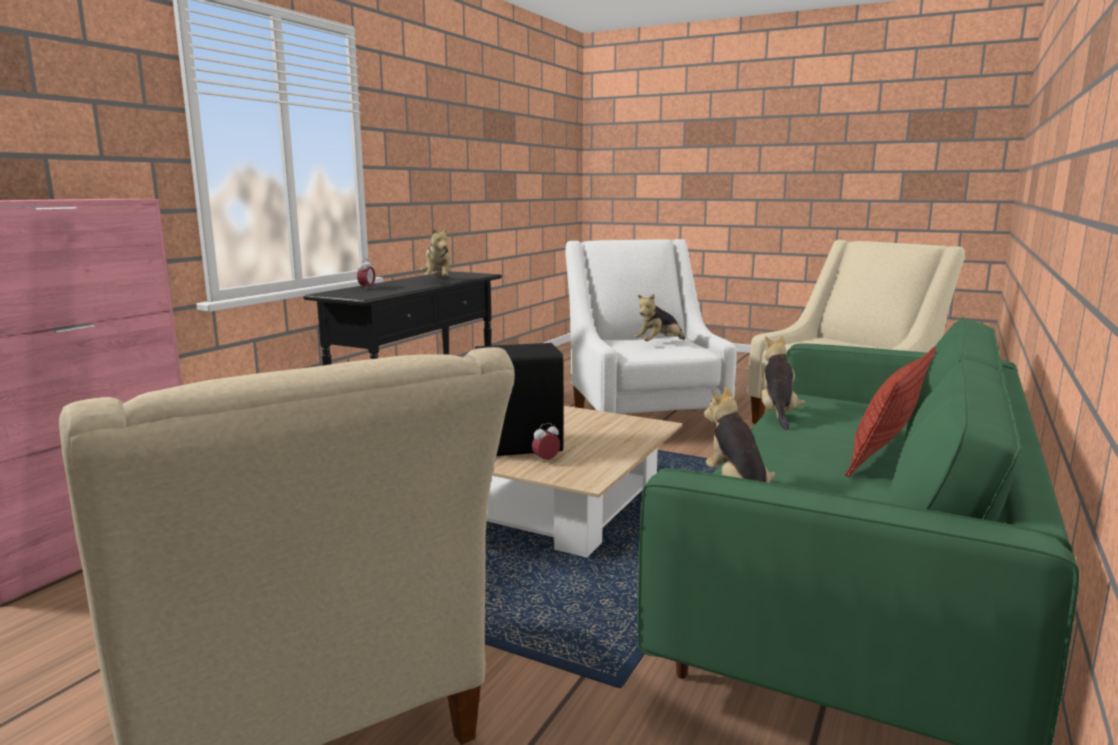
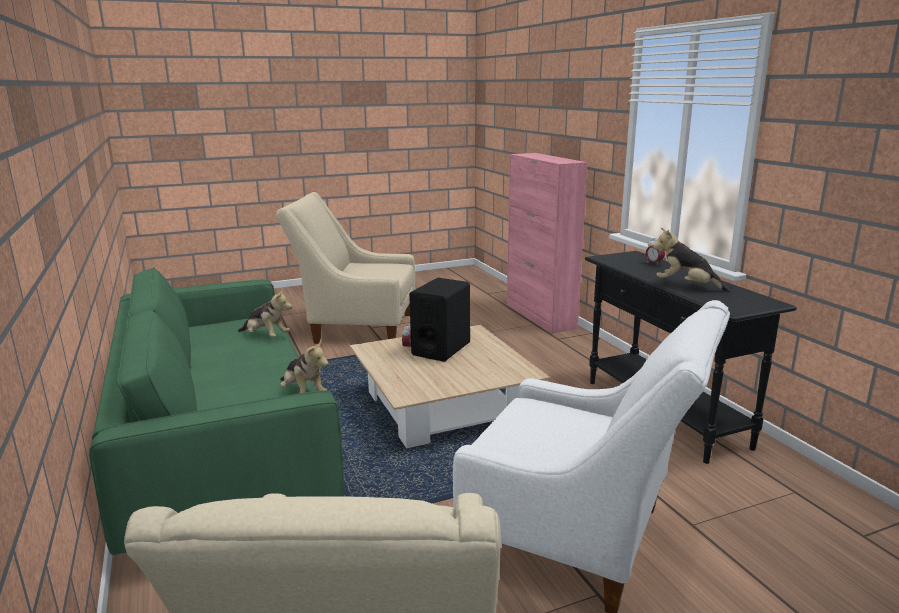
camera: 130 degrees right, 5 degrees up
(659, 344) = (559, 442): plush toy -> none
(886, 453) = (205, 388): pillow -> none

